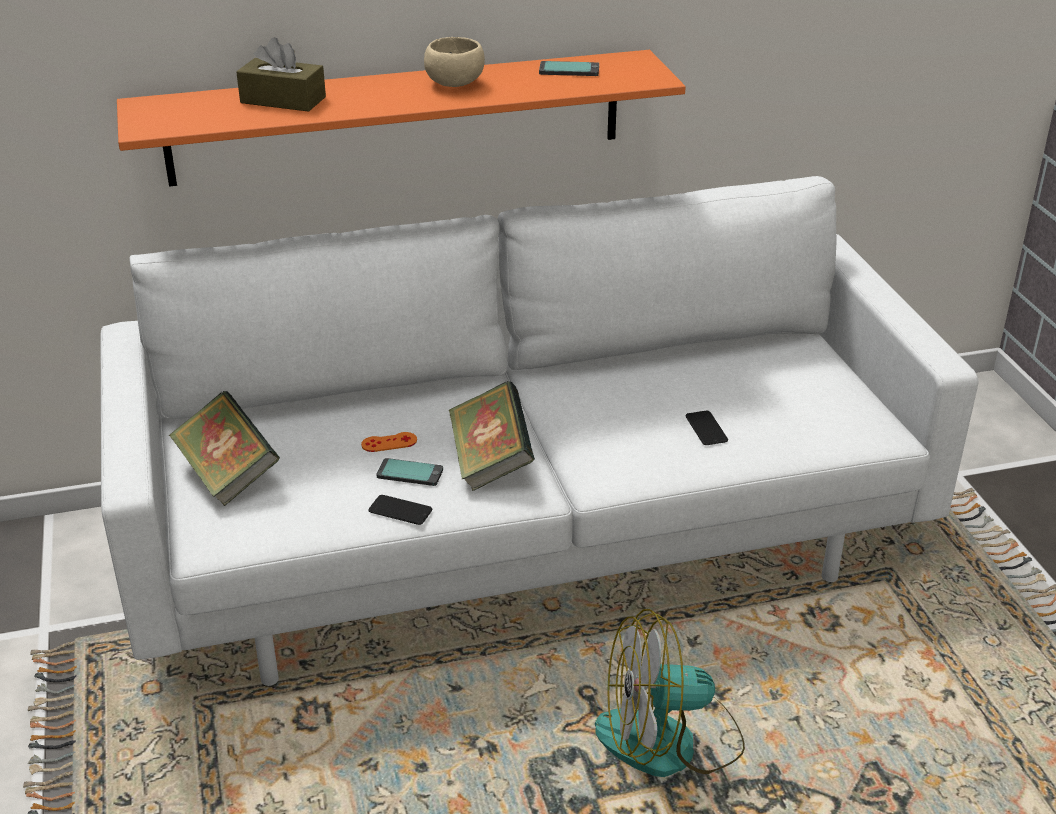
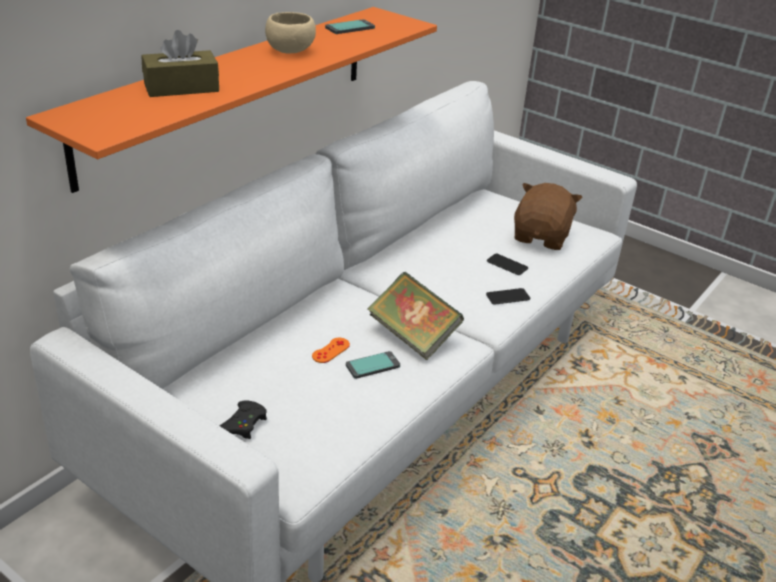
camera: 40 degrees left, 0 degrees up
(228, 475) = (242, 424): book -> black game controller
(400, 511) = (400, 394): phone -> phone (508, 297)
(669, 741) = (591, 477): fan -> none
(801, 413) = (541, 237): none -> brown plush toy

